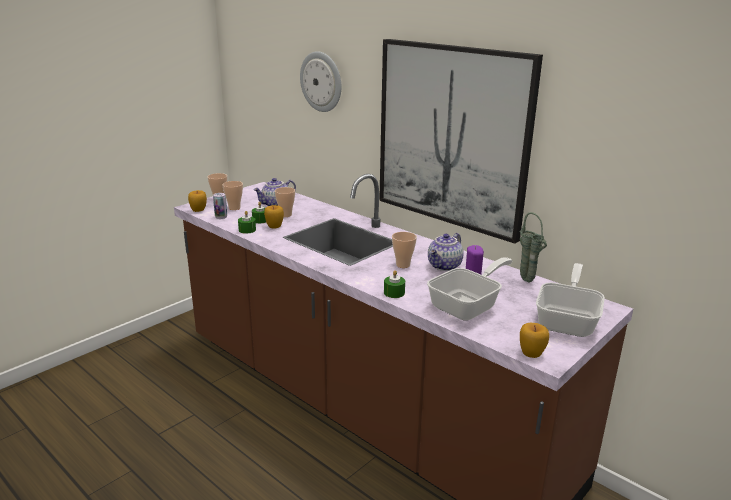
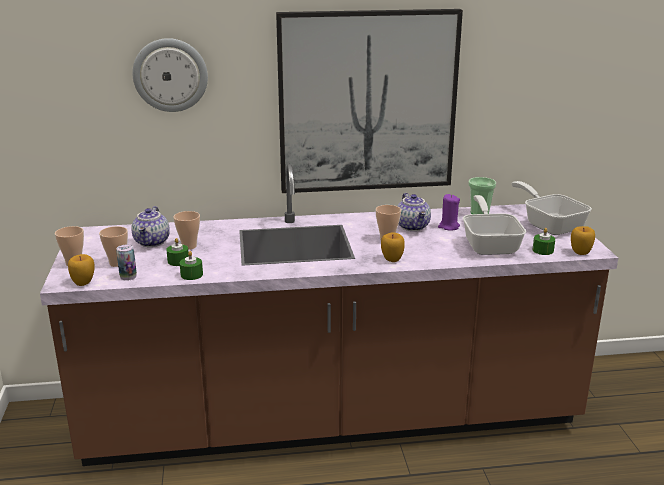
camera: 50 degrees left, 0 degrees up
(274, 226) = (208, 260): apple -> apple (392, 259)
(394, 293) = (432, 260): green candle -> green candle (543, 250)
(528, 282) = (479, 213): green vase -> cup

